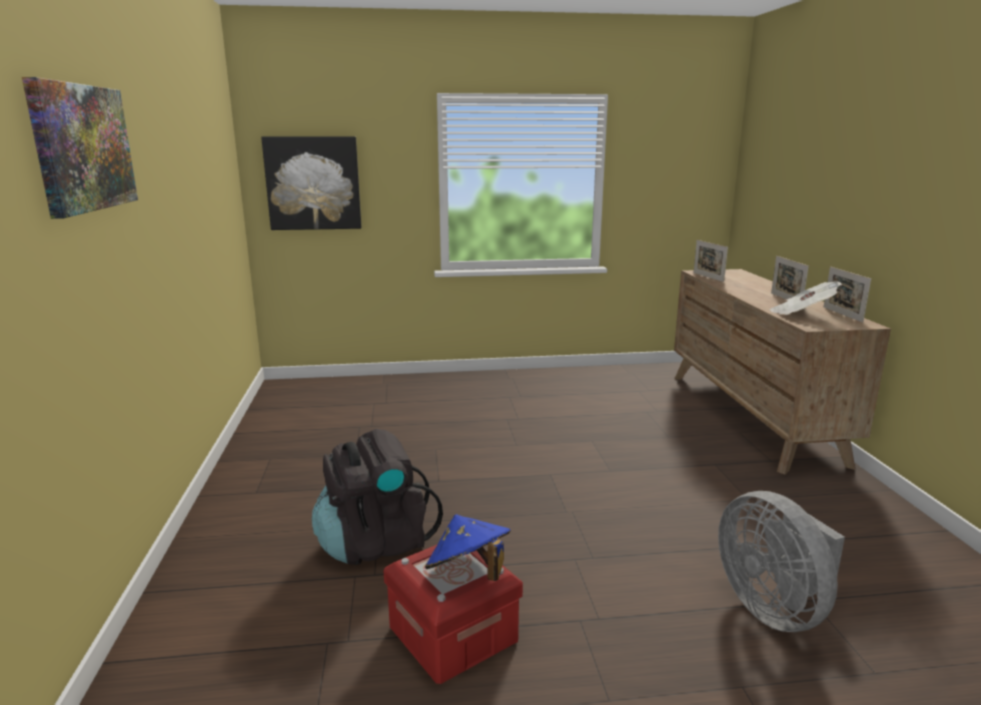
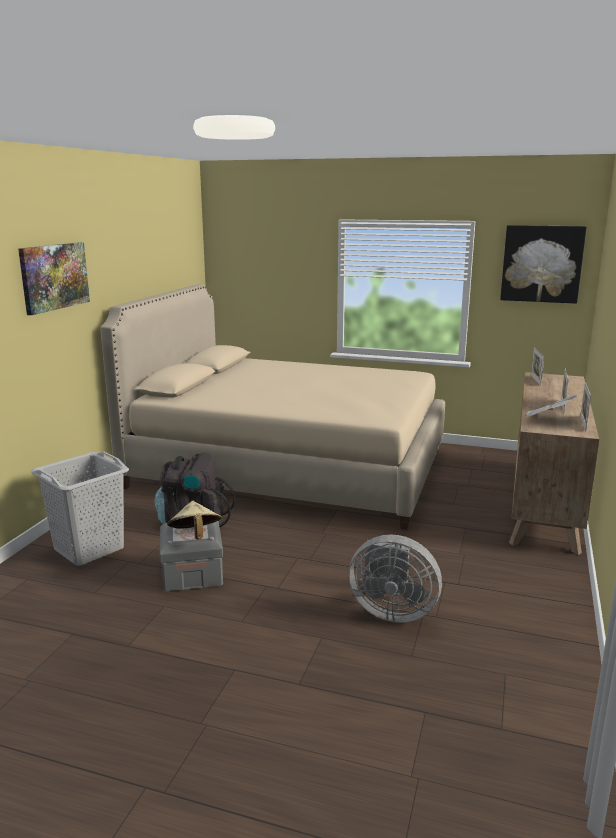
camera: 25 degrees right, 0 degrees up
(232, 640) = (88, 549): none -> grey laundry basket
(313, 183) = (251, 282): picture -> picture (541, 264)
(434, 428) = (290, 468): none -> beige bed
(453, 634) = (192, 574): red storage box -> grey storage box
(468, 573) = (195, 536): blue hat -> beige hat
(773, 608) = (391, 611): grey fan -> grey fan turned 75 degrees counterclockwise

